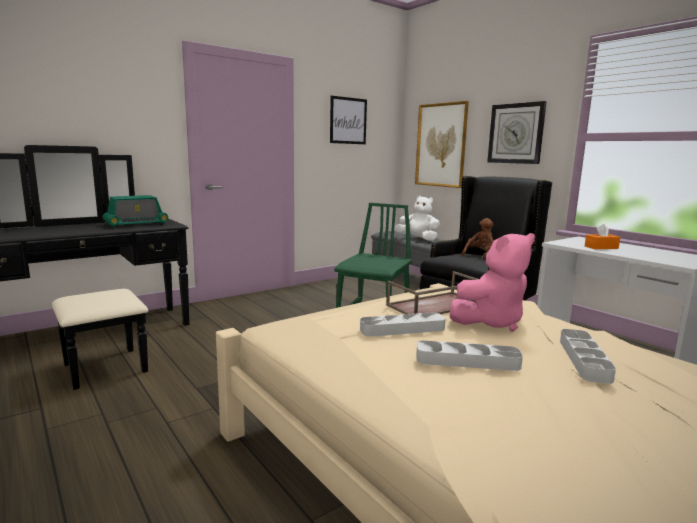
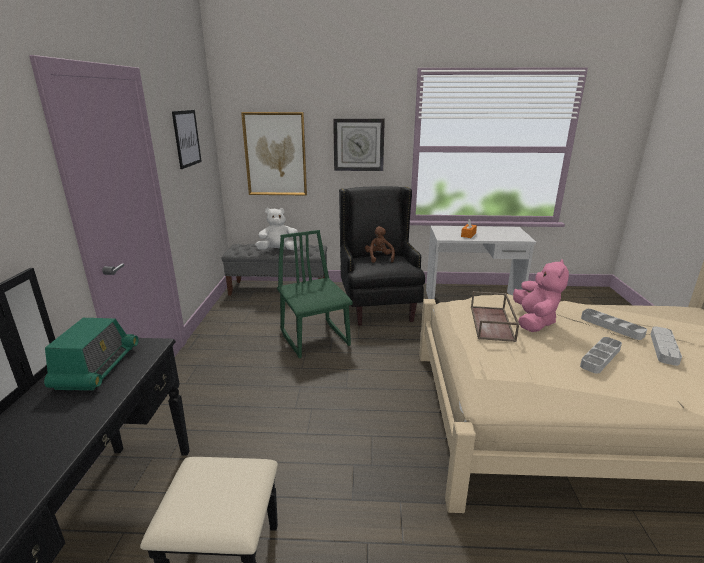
camera: 50 degrees left, 10 degrees up
(402, 329) = (531, 354): grey tray -> grey tray (664, 348)

